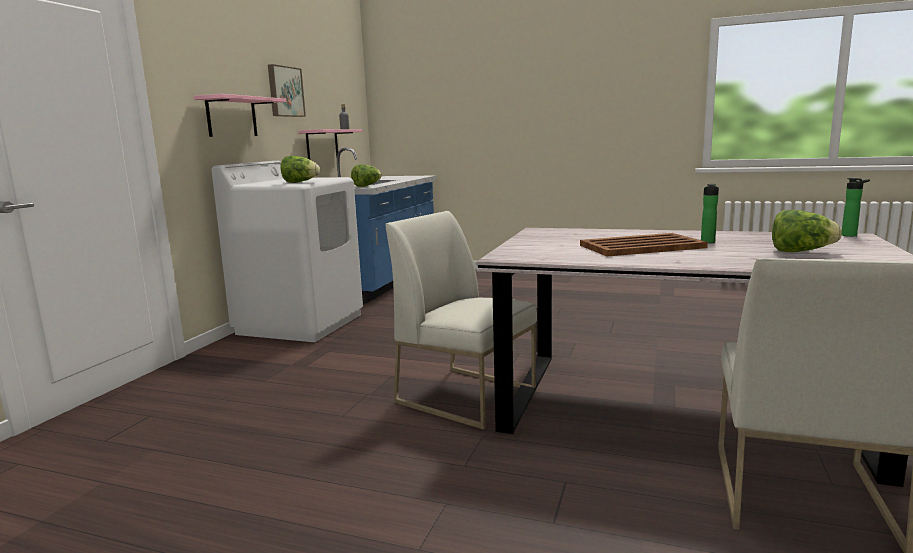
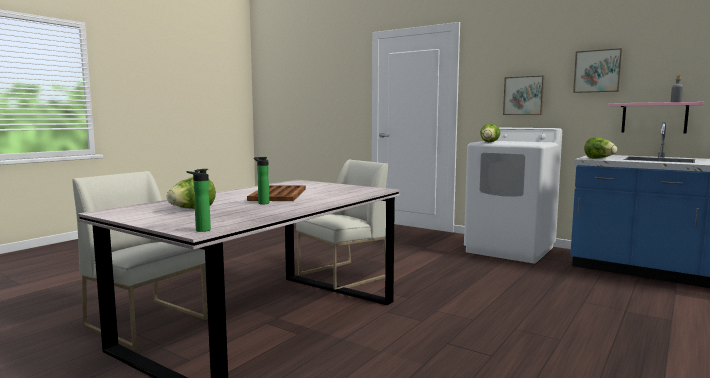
camera: 105 degrees right, 5 degrees down
(231, 117) = (523, 95): pink shelf -> picture

